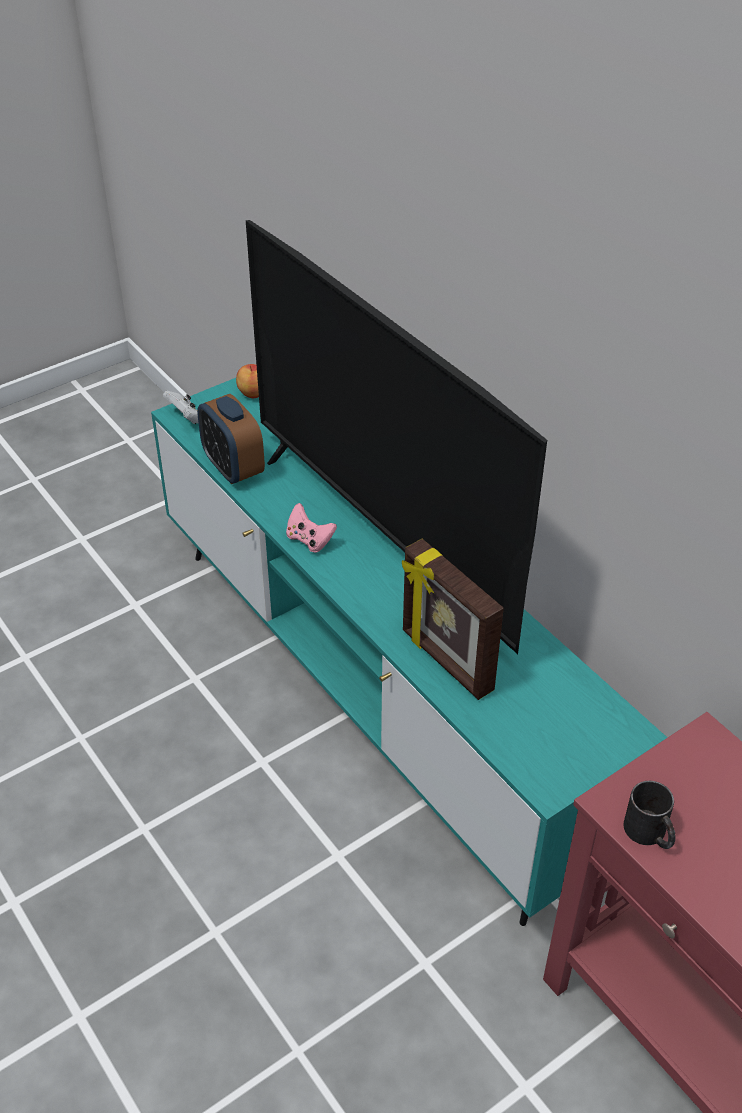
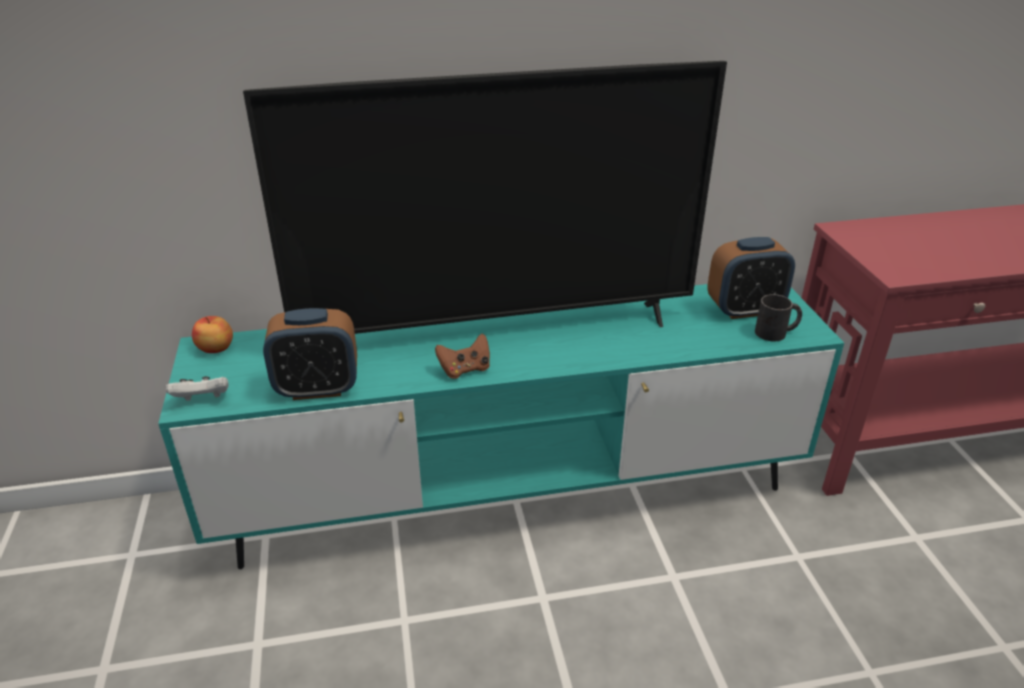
camera: 65 degrees left, 10 degrees down
(309, 540) = (465, 369): pink game controller -> brown game controller
(445, 661) = (663, 340): picture frame -> none
(557, 716) = (744, 310): none -> alarm clock
(650, 834) = (926, 269): black mug -> black mug (776, 332)

